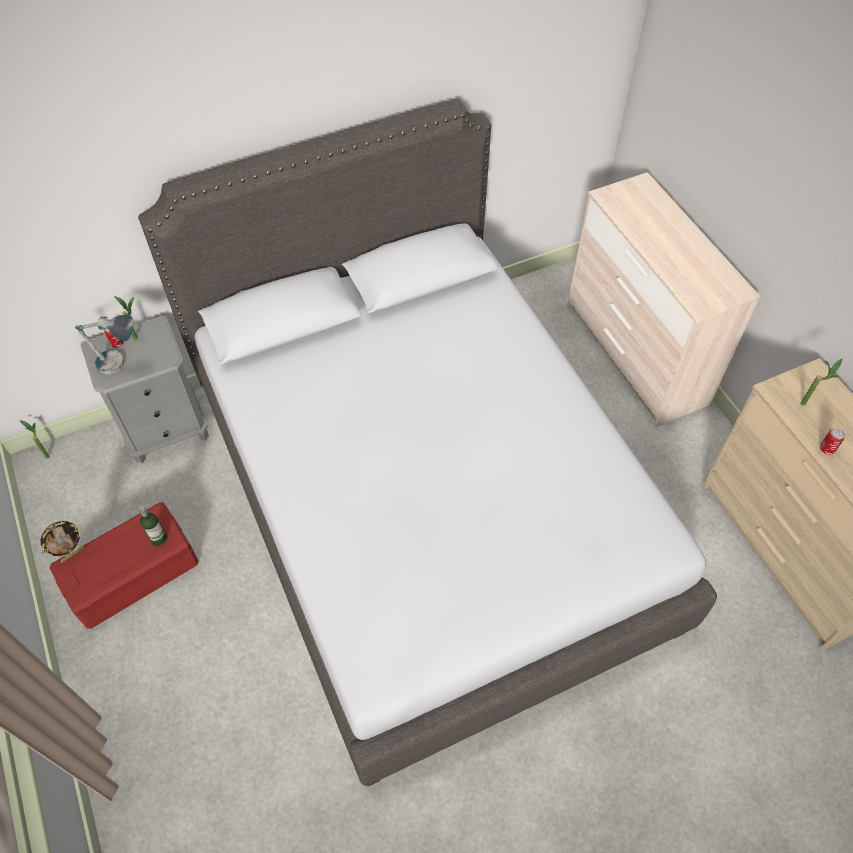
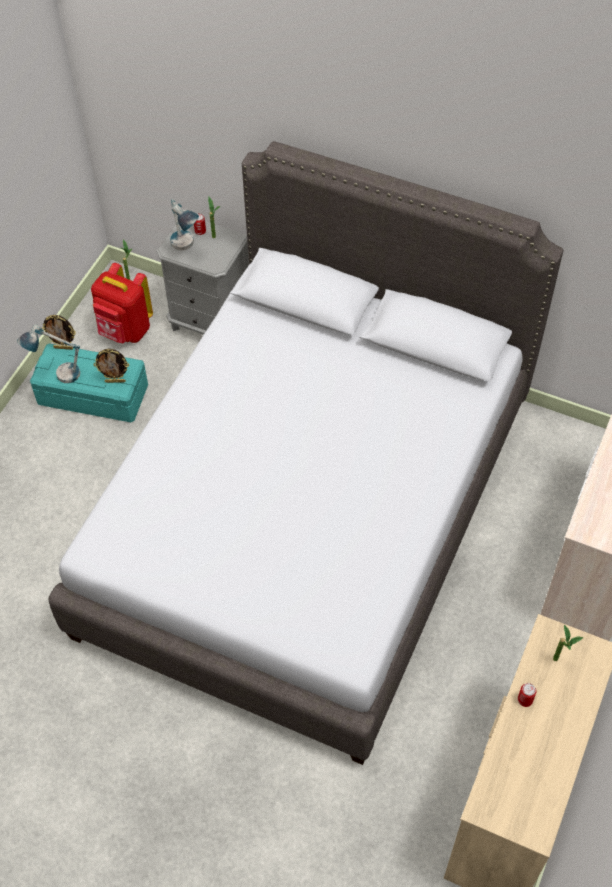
camera: 50 degrees right, 0 degrees up
(96, 581) = (57, 375): none -> table lamp
(97, 499) = (125, 331): none -> red backpack
(133, 573) = (94, 394): red storage box -> turquoise storage box
(158, 538) = (115, 381): bottle -> picture frame

